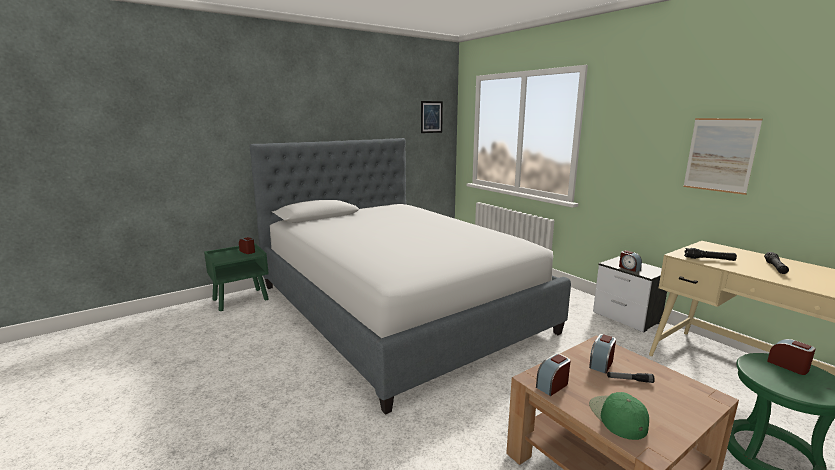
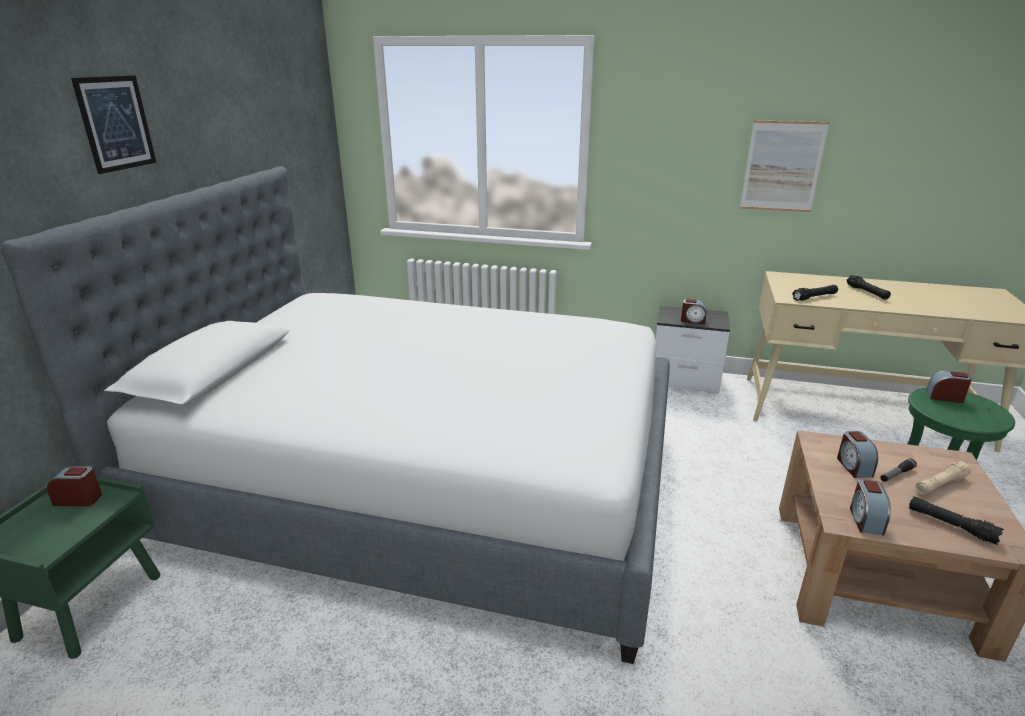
camera: 40 degrees left, 10 degrees up
(431, 117) = (304, 117): picture -> picture (116, 123)
(617, 416) = (951, 525): green cap -> black flashlight
(659, 399) = (940, 484): none -> beige flashlight

